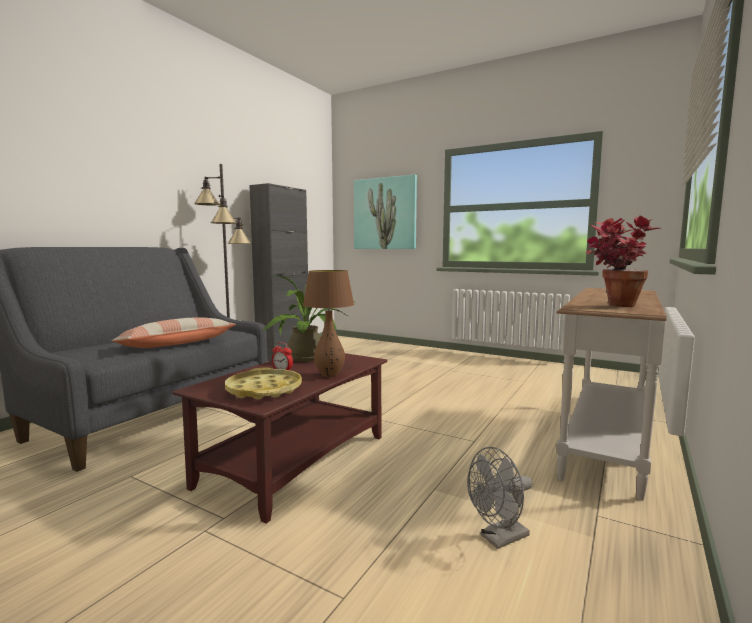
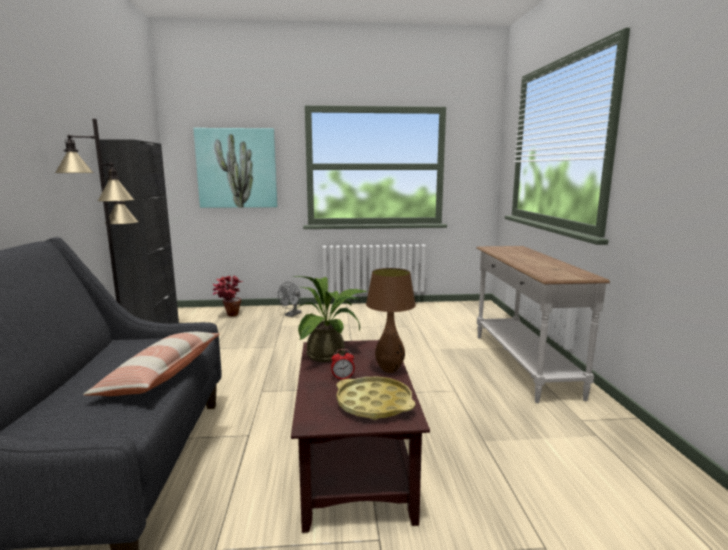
camera: 35 degrees left, 5 degrees up
(499, 539) = (561, 459): grey fan -> grey fan (291, 315)
(613, 306) = (559, 271): potted plant -> potted plant (228, 316)

